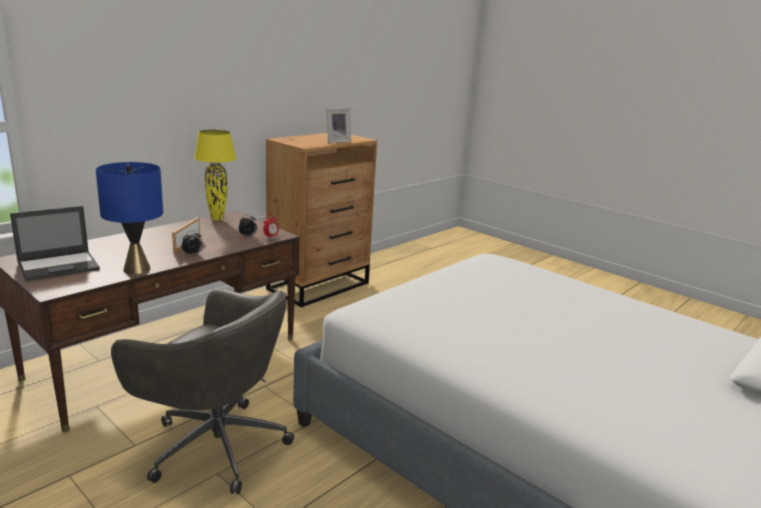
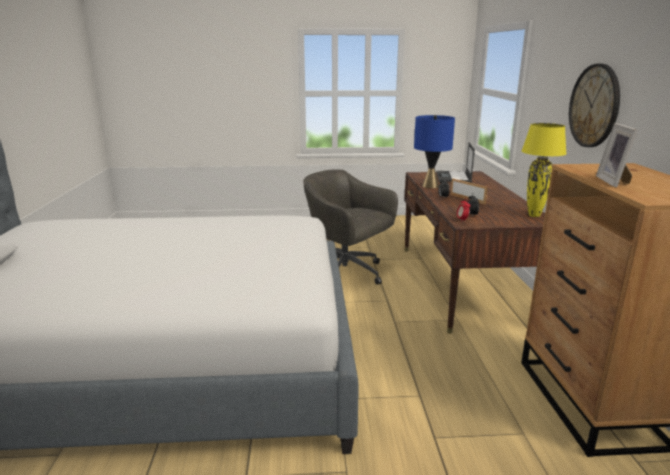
camera: 135 degrees right, 0 degrees up
(195, 108) = (594, 106): none -> wall clock
(214, 444) = (347, 273): grey office chair -> grey office chair turned 60 degrees clockwise

